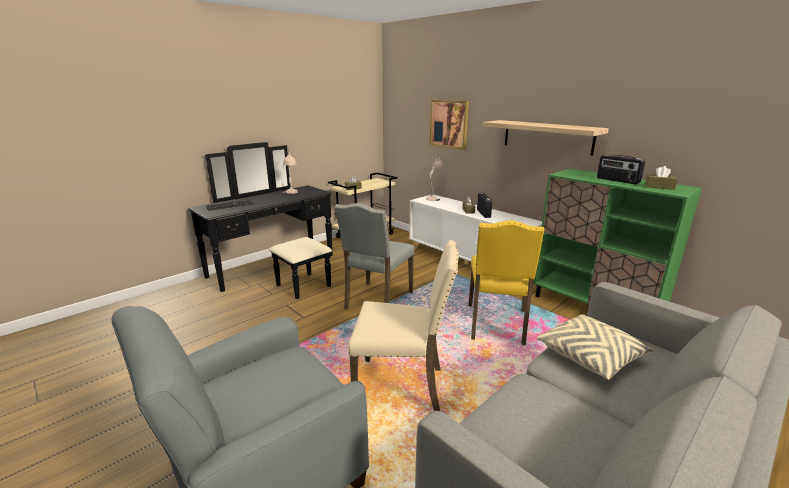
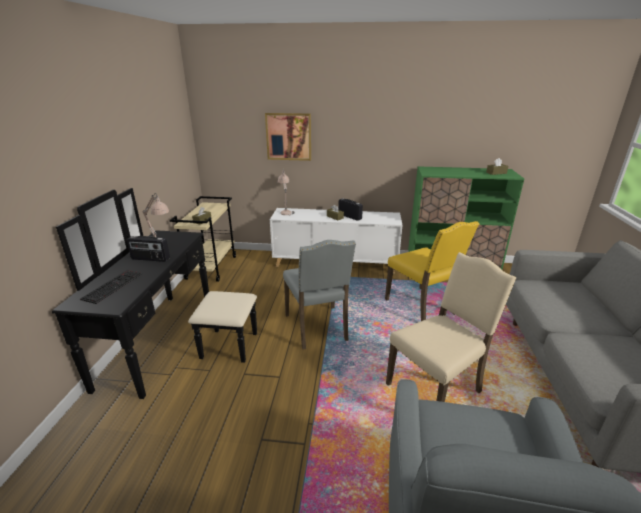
camera: 40 degrees left, 5 degrees up
(547, 137) = (394, 142): shelf -> none
(591, 356) = (556, 304): beige pillow -> none
(617, 180) = (467, 172): radio -> radio (150, 259)

